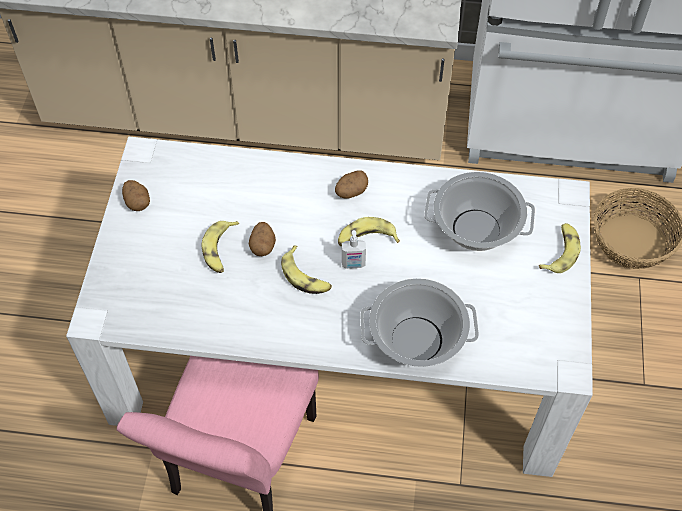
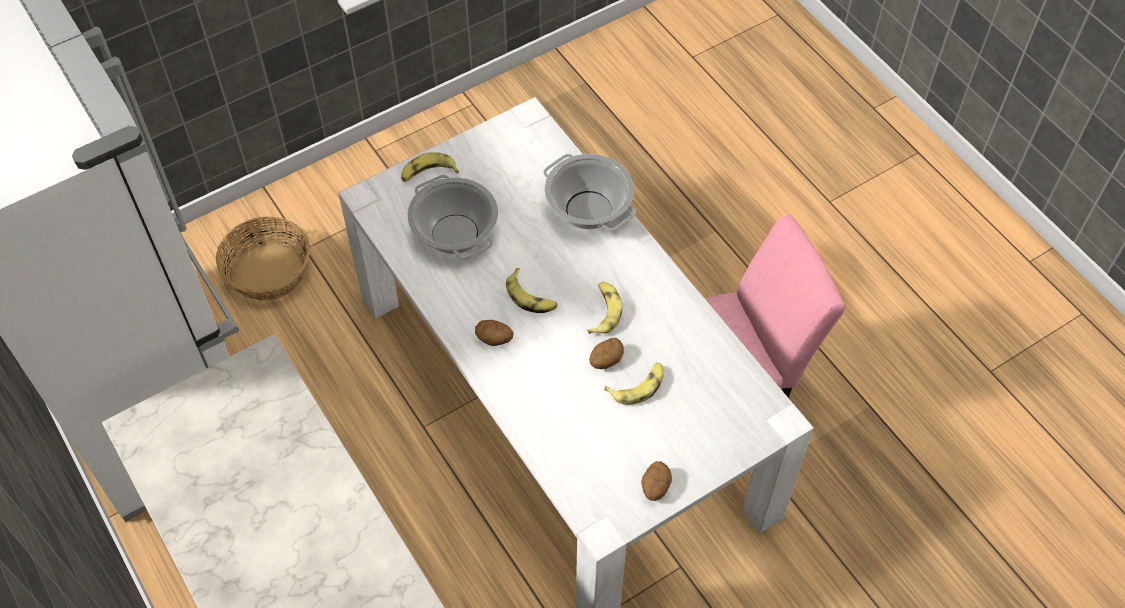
camera: 130 degrees left, 0 degrees up
(353, 264) = (563, 289): soap dispenser -> none

